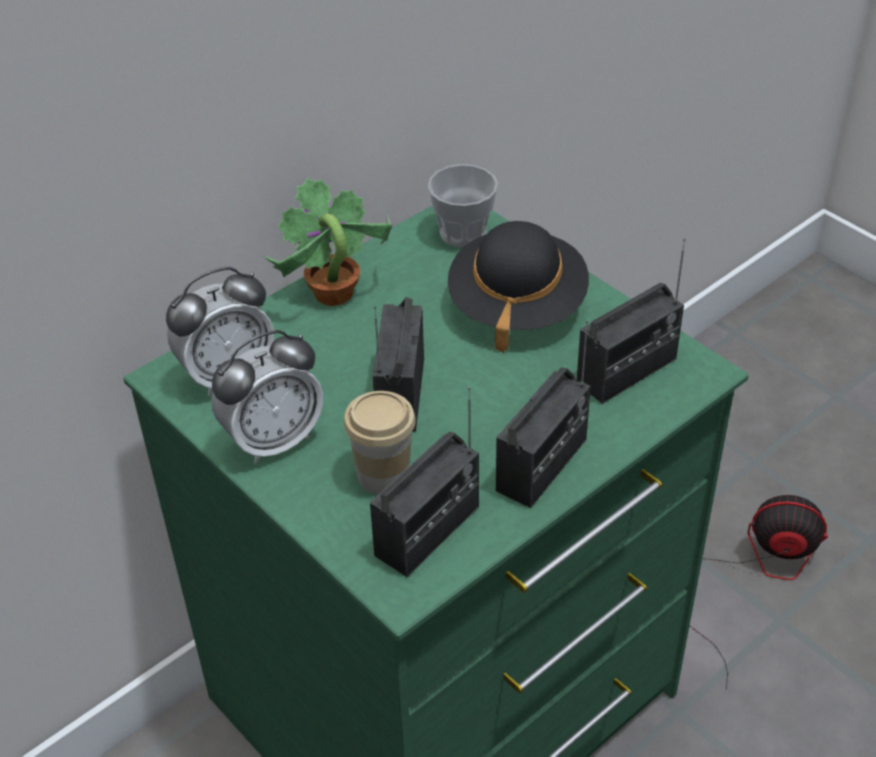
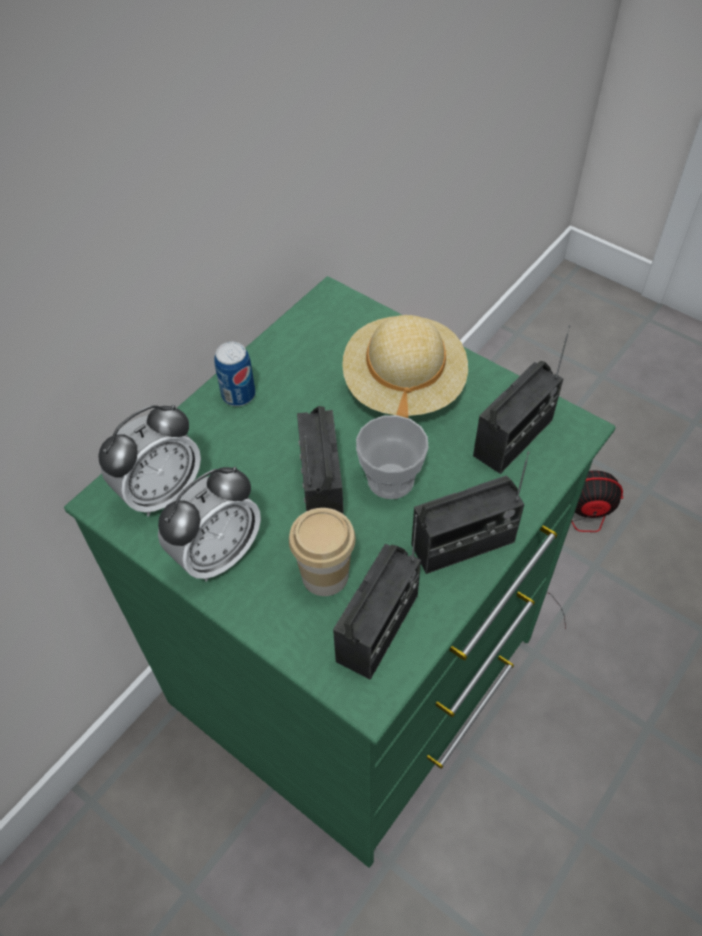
camera: 10 degrees left, 10 degrees up
(332, 294) = (238, 395): potted plant -> can
(463, 233) = (340, 319): cup -> cup (390, 480)
(516, 305) = (403, 385): black hat -> beige hat
(542, 465) = (463, 544): radio -> radio turned 45 degrees clockwise

